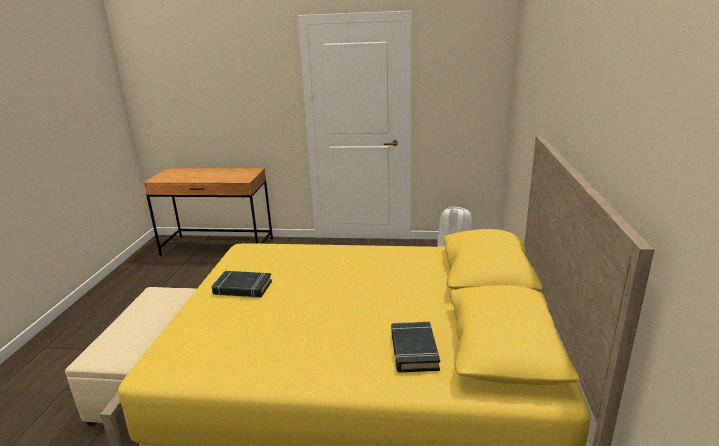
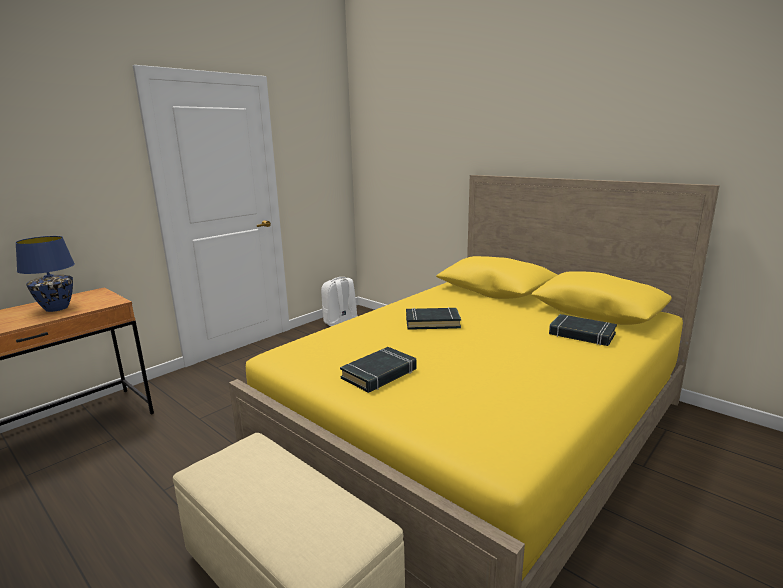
camera: 55 degrees left, 5 degrees down
(222, 175) = (56, 308): none -> blue table lamp
(356, 274) = (432, 322): none -> black book

